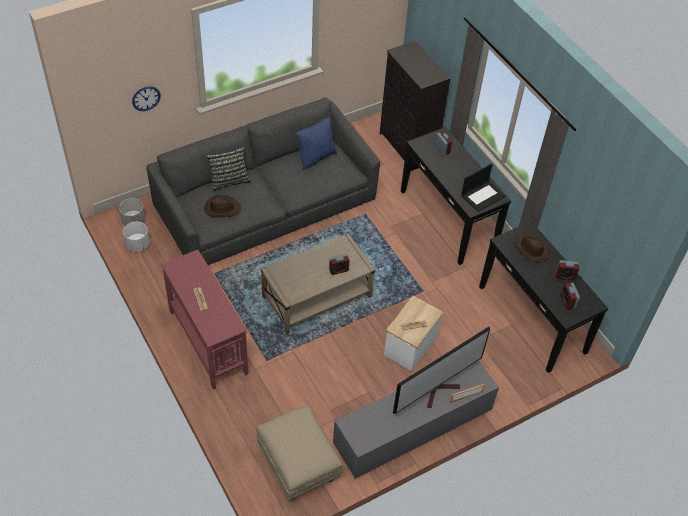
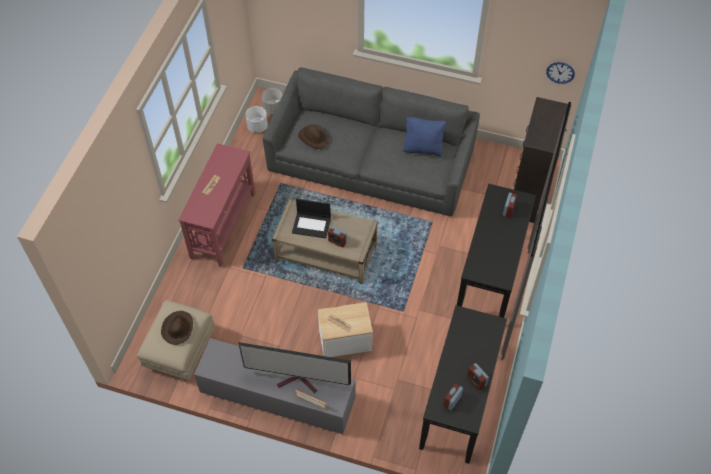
camera: 50 degrees right, 5 degrees up
(146, 98) = (309, 16): wall clock -> wall clock (560, 72)
(229, 180) = (343, 121): pillow -> none
(482, 195) = (493, 269): laptop -> laptop (312, 225)
(531, 249) = (477, 338): brown hat -> brown hat (178, 328)

